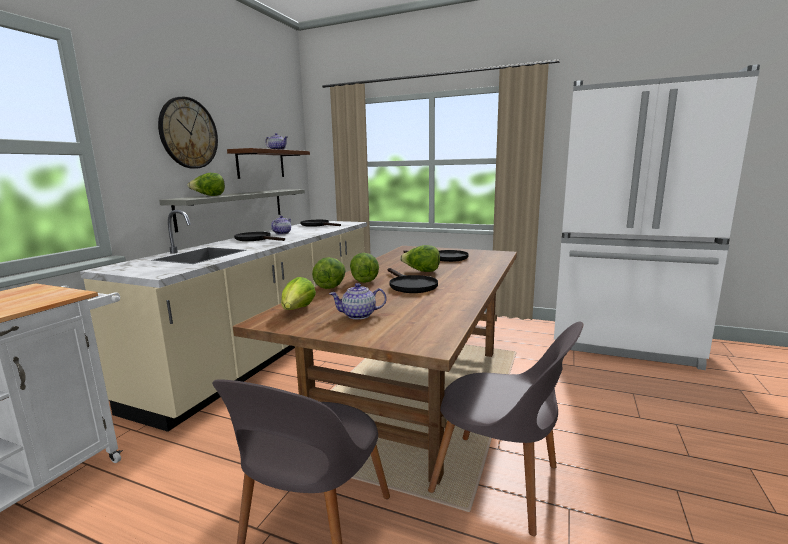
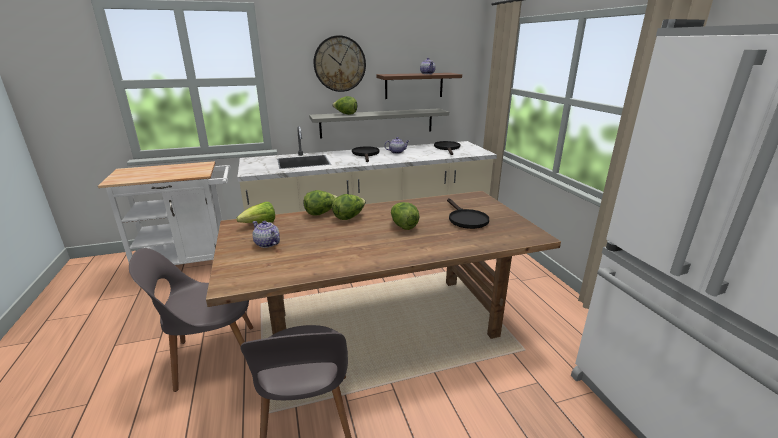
camera: 50 degrees right, 10 degrees up
(410, 285) = (356, 235): black frying pan -> none

